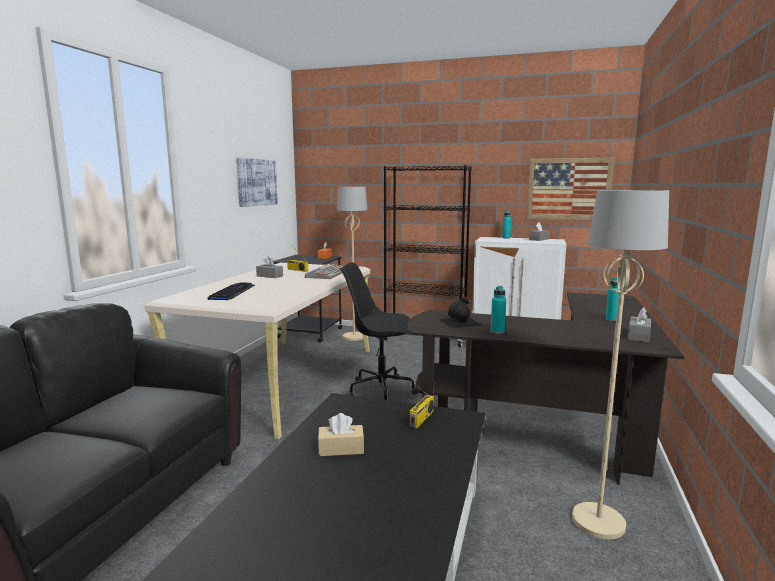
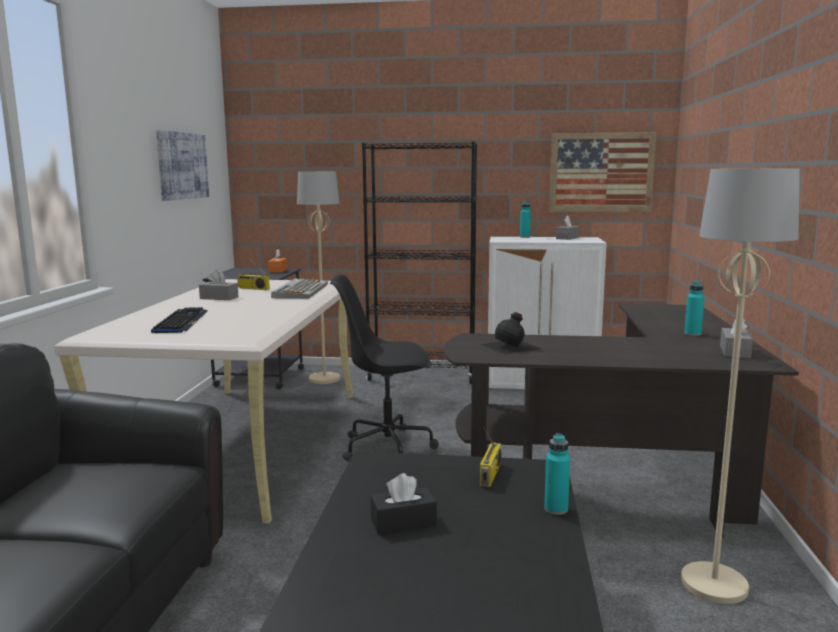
camera: 10 degrees left, 0 degrees up
(341, 449) = (403, 522): beige tissue box -> black tissue box
(497, 332) = (565, 356): turquoise bottle -> turquoise bottle (556, 509)

